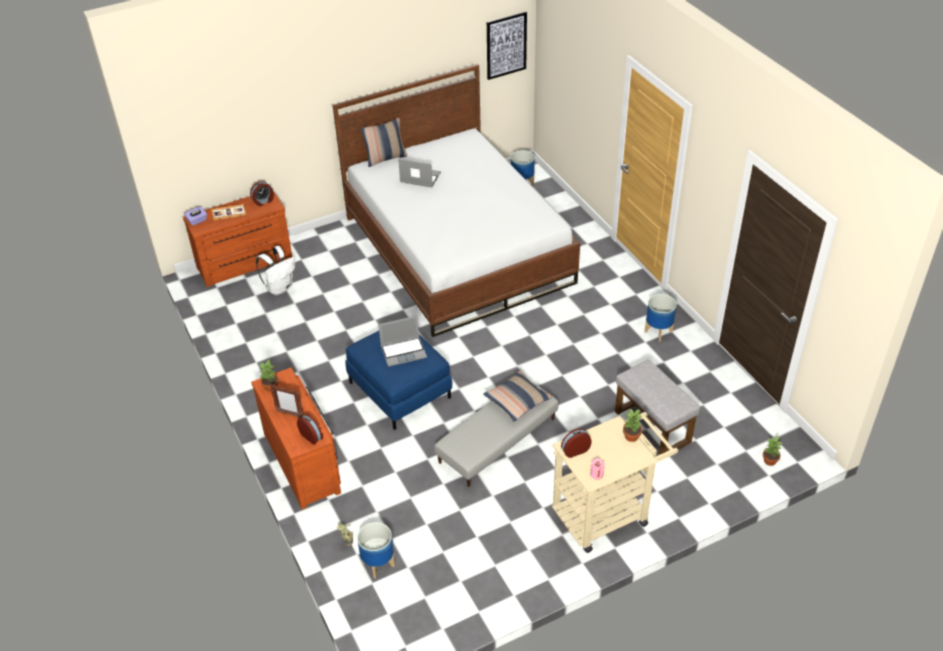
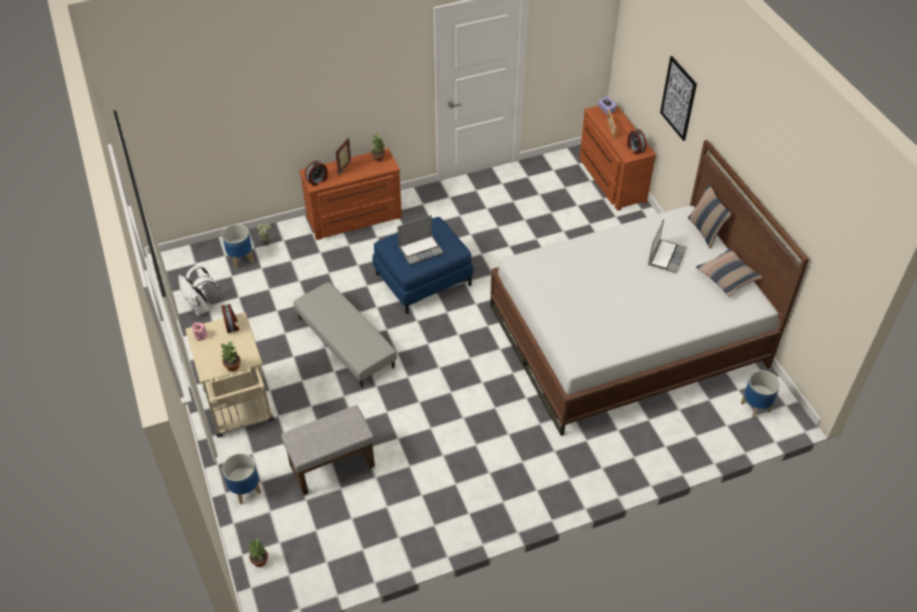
camera: 95 degrees right, 5 degrees up
(280, 288) = (573, 203): white backpack -> white backpack (201, 307)
(404, 352) = (421, 250): laptop -> laptop turned 105 degrees counterclockwise
(506, 45) = (840, 279): picture -> picture (678, 98)
(517, 400) = (364, 340): pillow -> pillow (728, 277)
(658, 332) = (469, 500): planter -> planter (245, 491)

